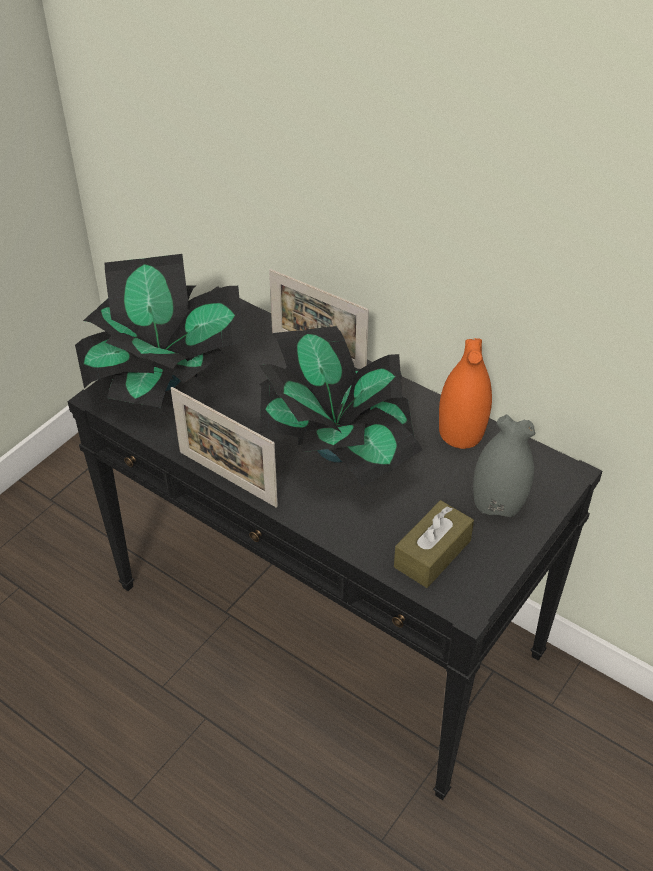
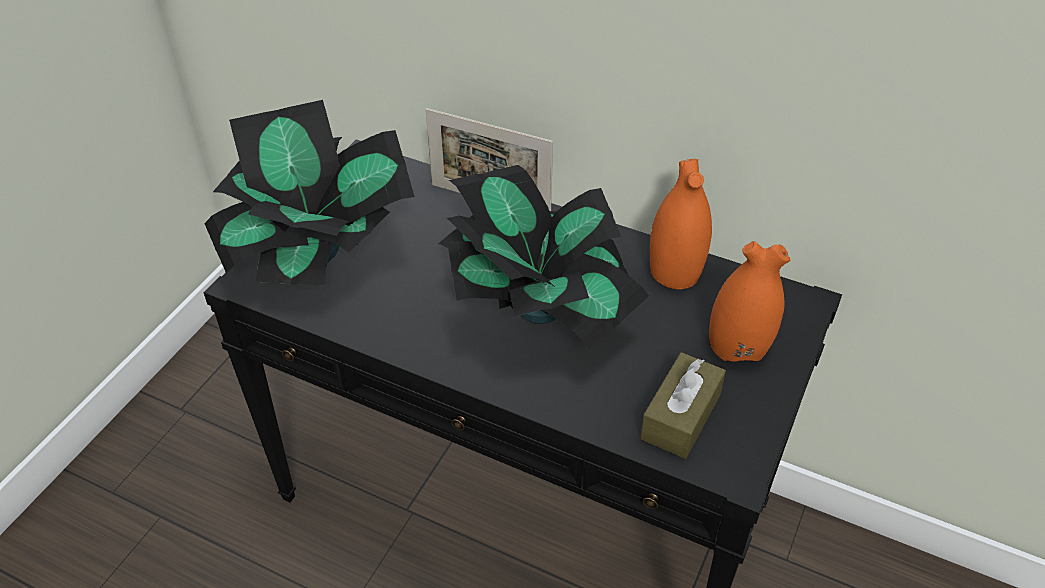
camera: 10 degrees left, 0 degrees up
(227, 478) = (418, 360): picture frame -> none
(498, 503) = (739, 346): grey vase -> orange vase

